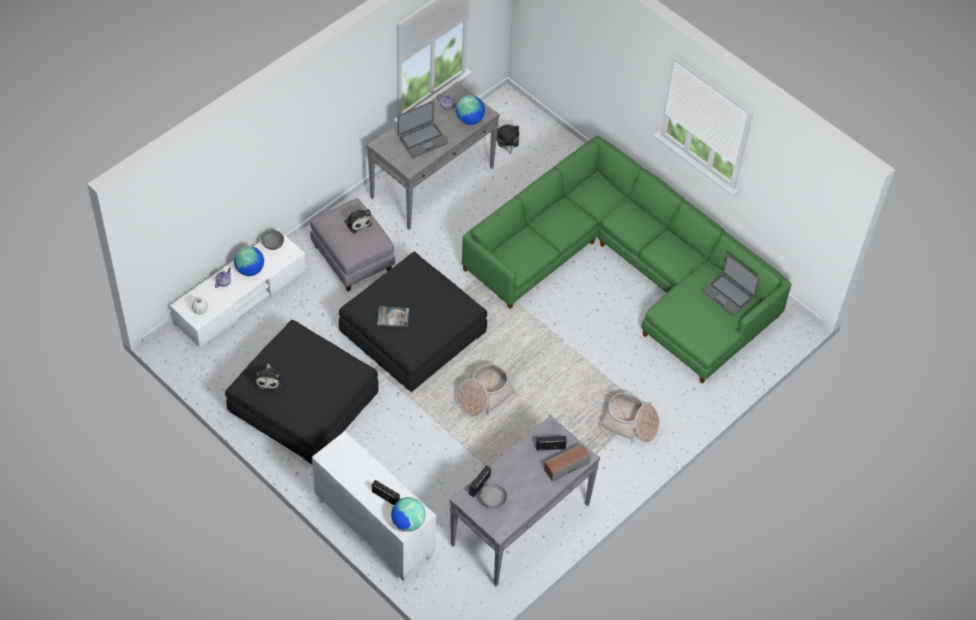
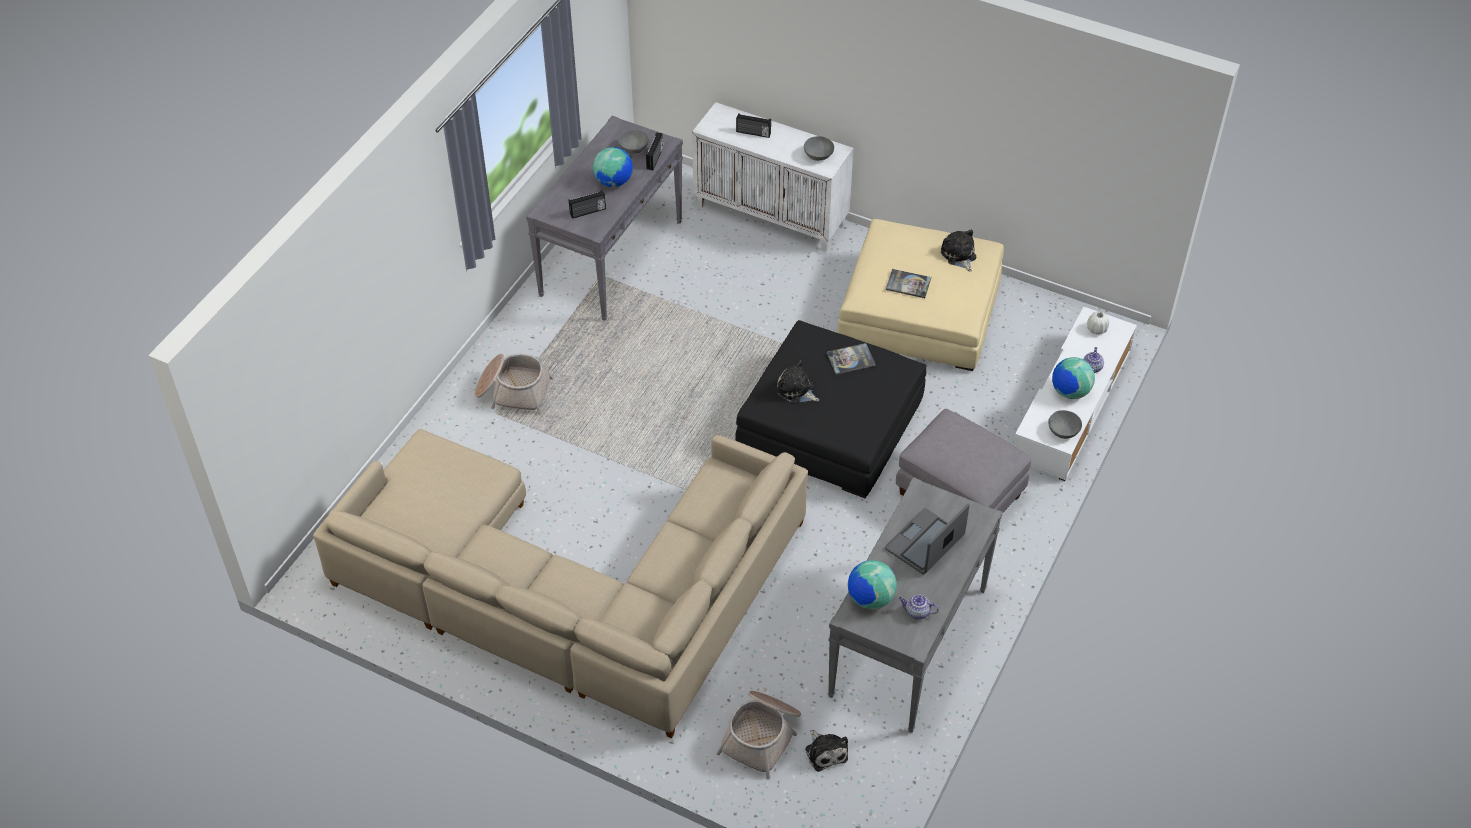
camera: 165 degrees right, 5 degrees down
(303, 402) = (919, 312): black ottoman -> beige ottoman
(320, 365) = (908, 284): none -> book
(344, 456) = (818, 156): none -> grey bowl
(357, 222) = (963, 460): plush toy -> plush toy (796, 390)
(408, 522) = (719, 118): globe -> globe (614, 181)
(484, 396) = (706, 374): basket -> basket (762, 736)
(566, 466) = (563, 198): speaker -> none
(627, 270) = (568, 590): green sofa -> beige sofa
(728, 294) = (406, 514): laptop -> none

